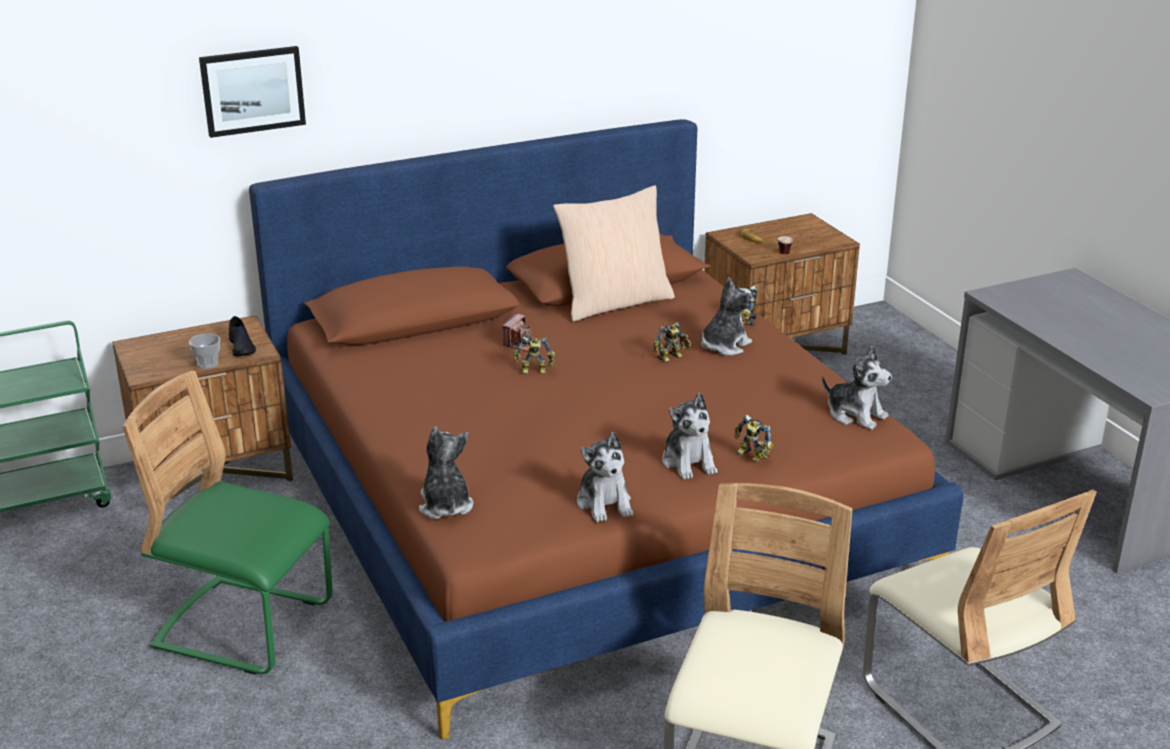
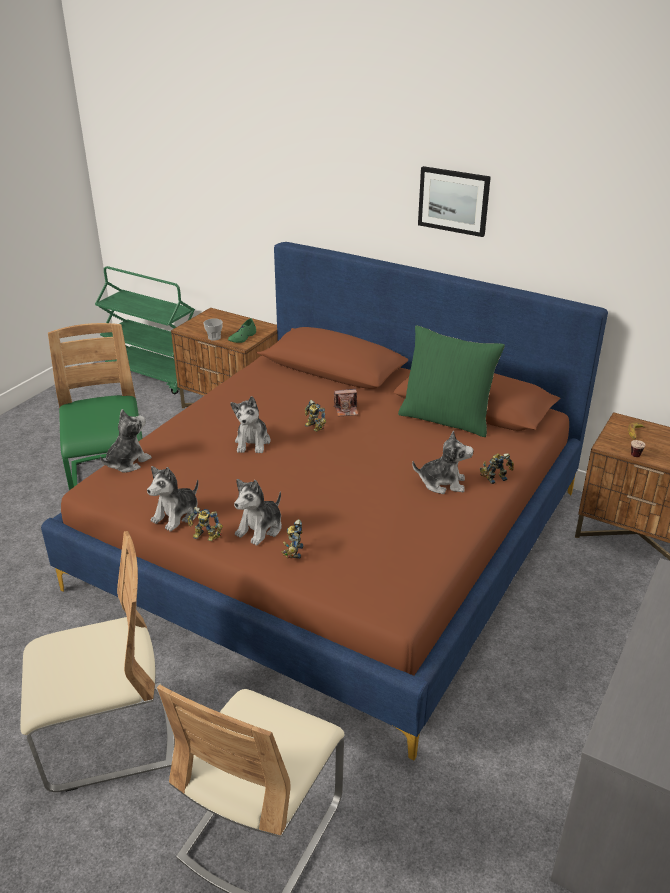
camera: 55 degrees right, 5 degrees up
(241, 347) = (242, 337): black shoe -> green shoe
(252, 90) = (293, 180): picture -> picture (454, 201)
(614, 302) = (446, 419): beige pillow -> green pillow
(671, 358) = (395, 468): toy robot -> toy robot (205, 537)
(855, 415) = (410, 580): plush toy -> plush toy (252, 442)

